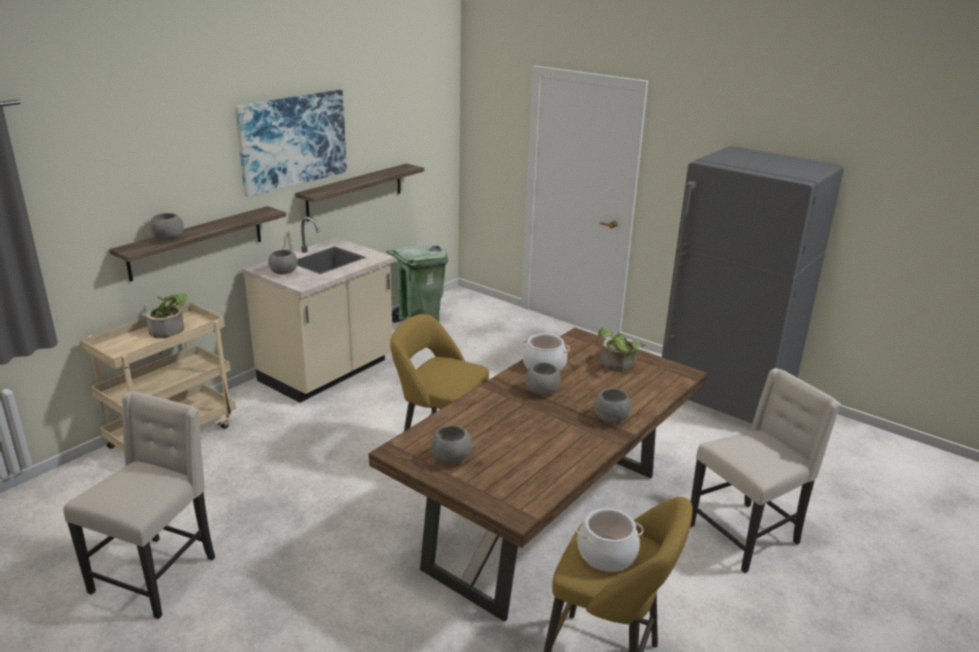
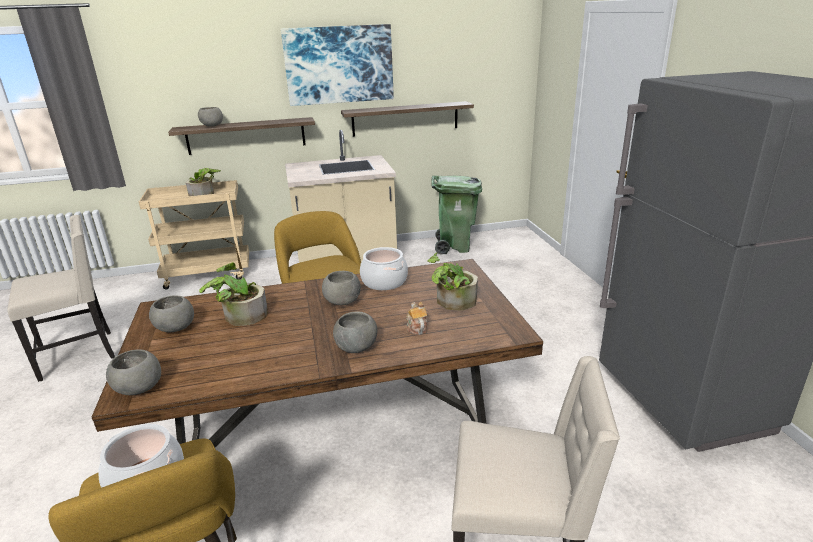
camera: 40 degrees right, 0 degrees up
(284, 273) = (302, 170): grey bowl -> grey bowl (139, 389)
(485, 430) = (240, 316): none -> potted plant
(624, 391) = (416, 328): none -> teapot

